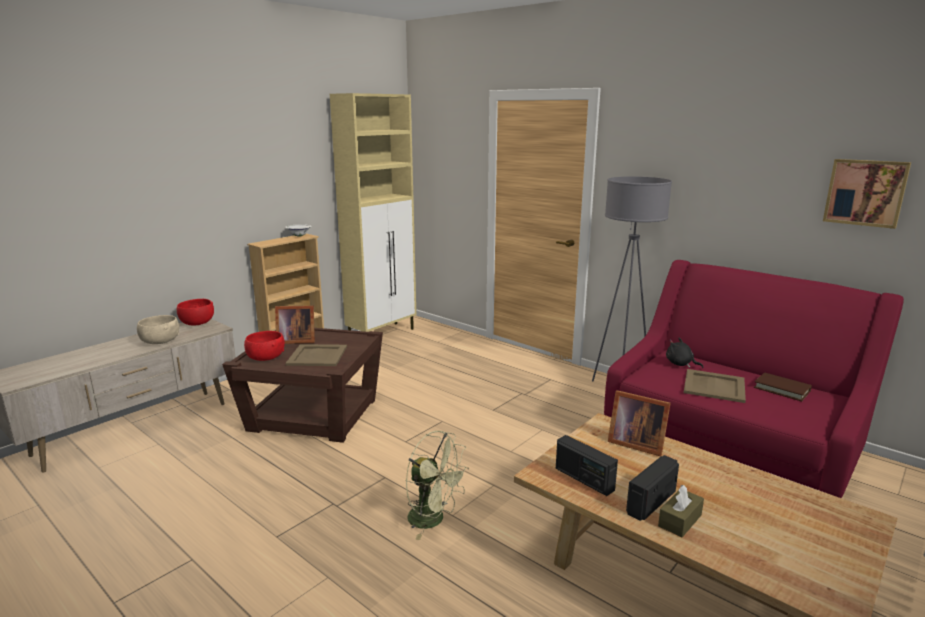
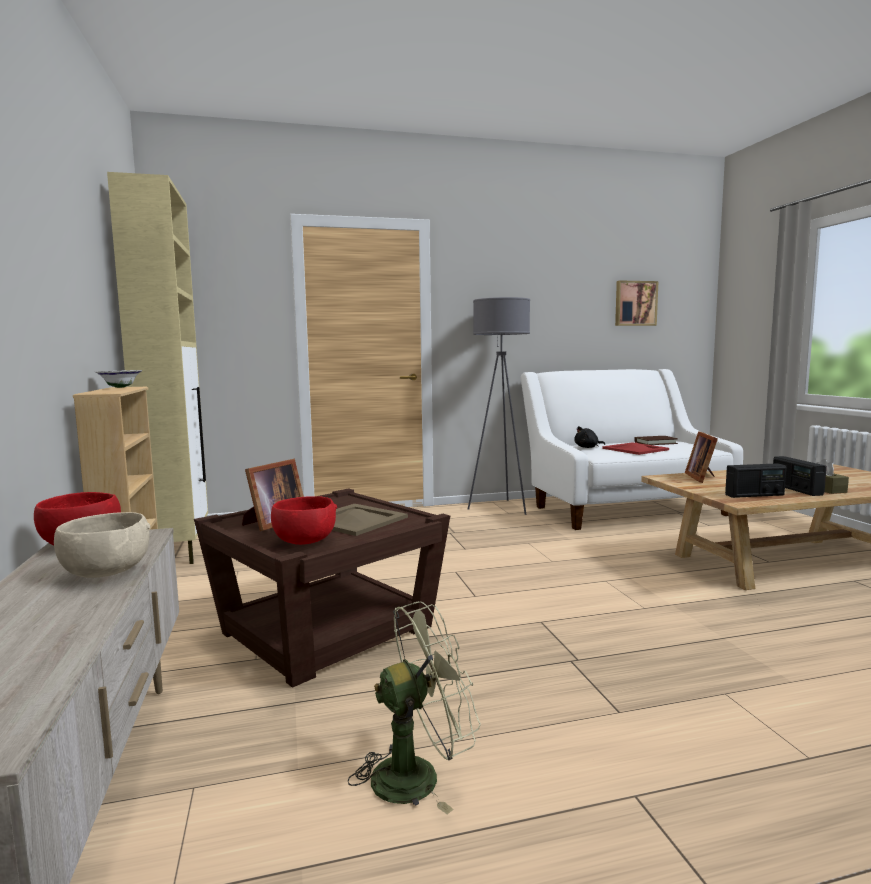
camera: 55 degrees left, 10 degrees down
(433, 520) = (646, 617): green fan -> green fan (418, 774)
(634, 443) = (702, 477): picture frame -> picture frame turned 120 degrees clockwise
(714, 386) = (636, 449): beige tray -> red tray
(729, 448) = (623, 508): red sofa -> white sofa

